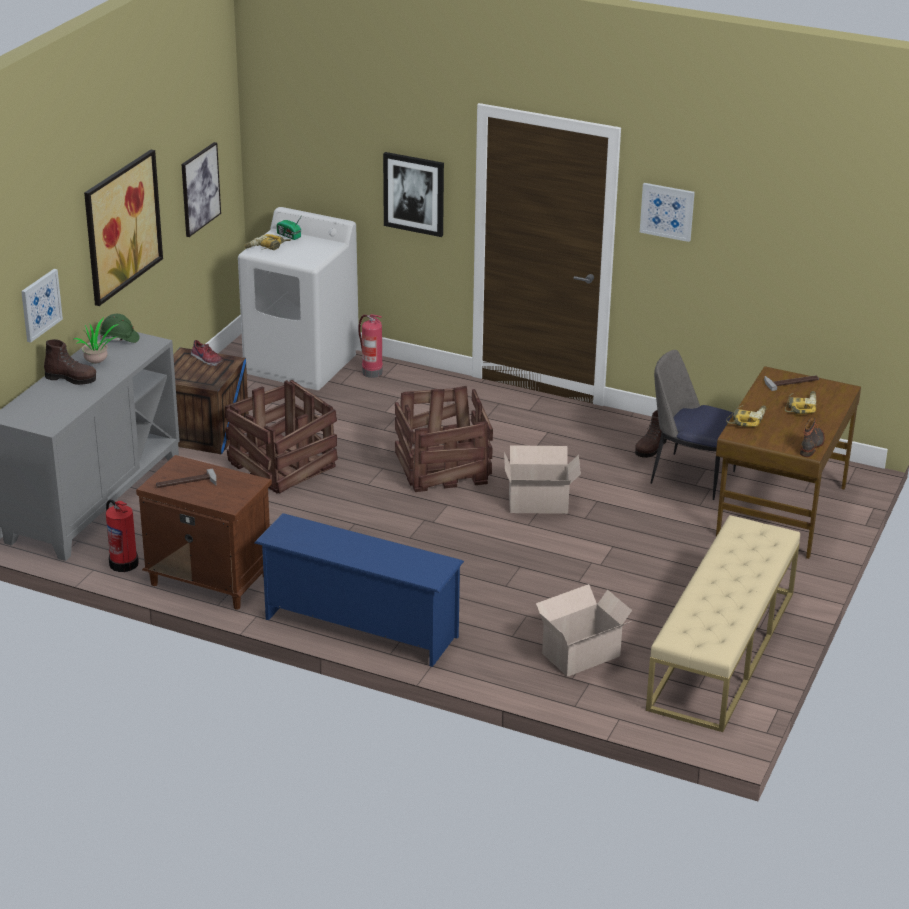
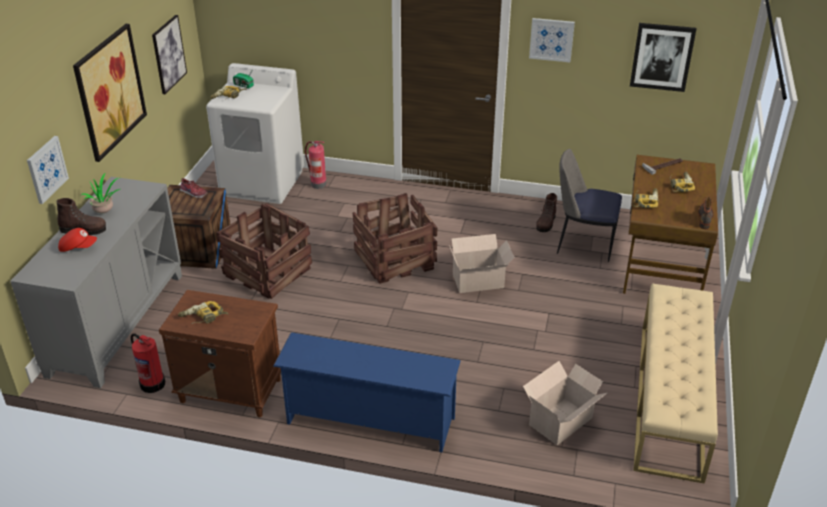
camera: 10 degrees left, 5 degrees up
(62, 395) = (78, 247): none -> red cap
(119, 339) = (121, 187): green hard hat -> none
(186, 483) = (203, 317): hammer -> power drill
(414, 193) = (341, 43): picture -> picture (662, 57)

